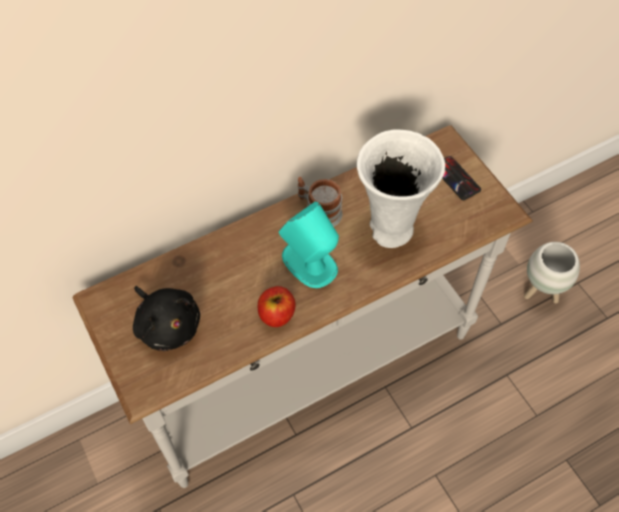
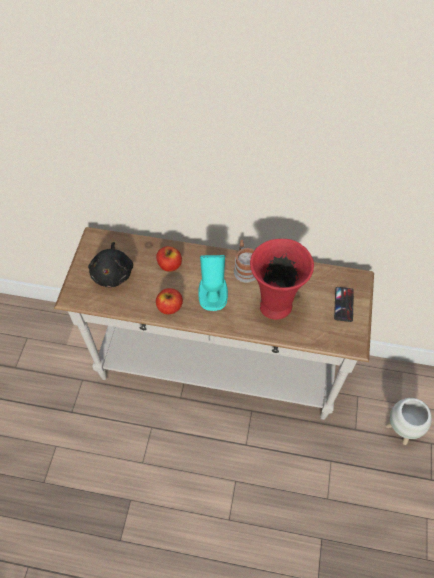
camera: 40 degrees right, 0 degrees up
(228, 267) = (169, 265): none -> apple
(390, 230) = (274, 306): white vase -> red vase

